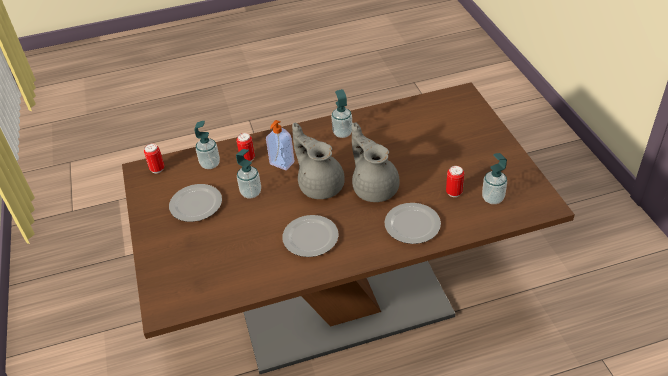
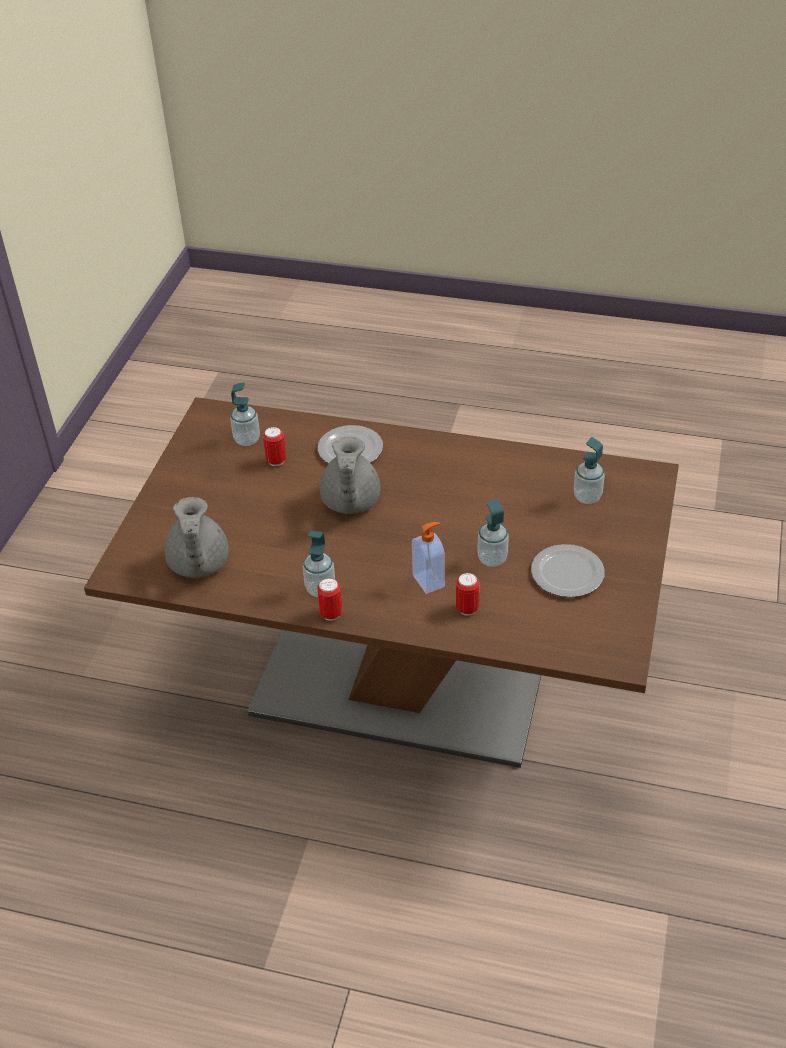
camera: 150 degrees left, 0 degrees up
(157, 169) = (597, 650): can -> can (331, 614)
(210, 164) = (521, 623): soap dispenser -> soap dispenser (587, 497)
(310, 238) = (462, 480): plate -> none
(320, 185) = (405, 532): grey teapot -> grey teapot (198, 564)

